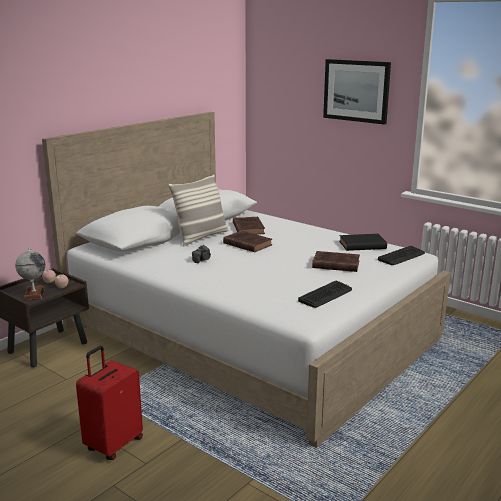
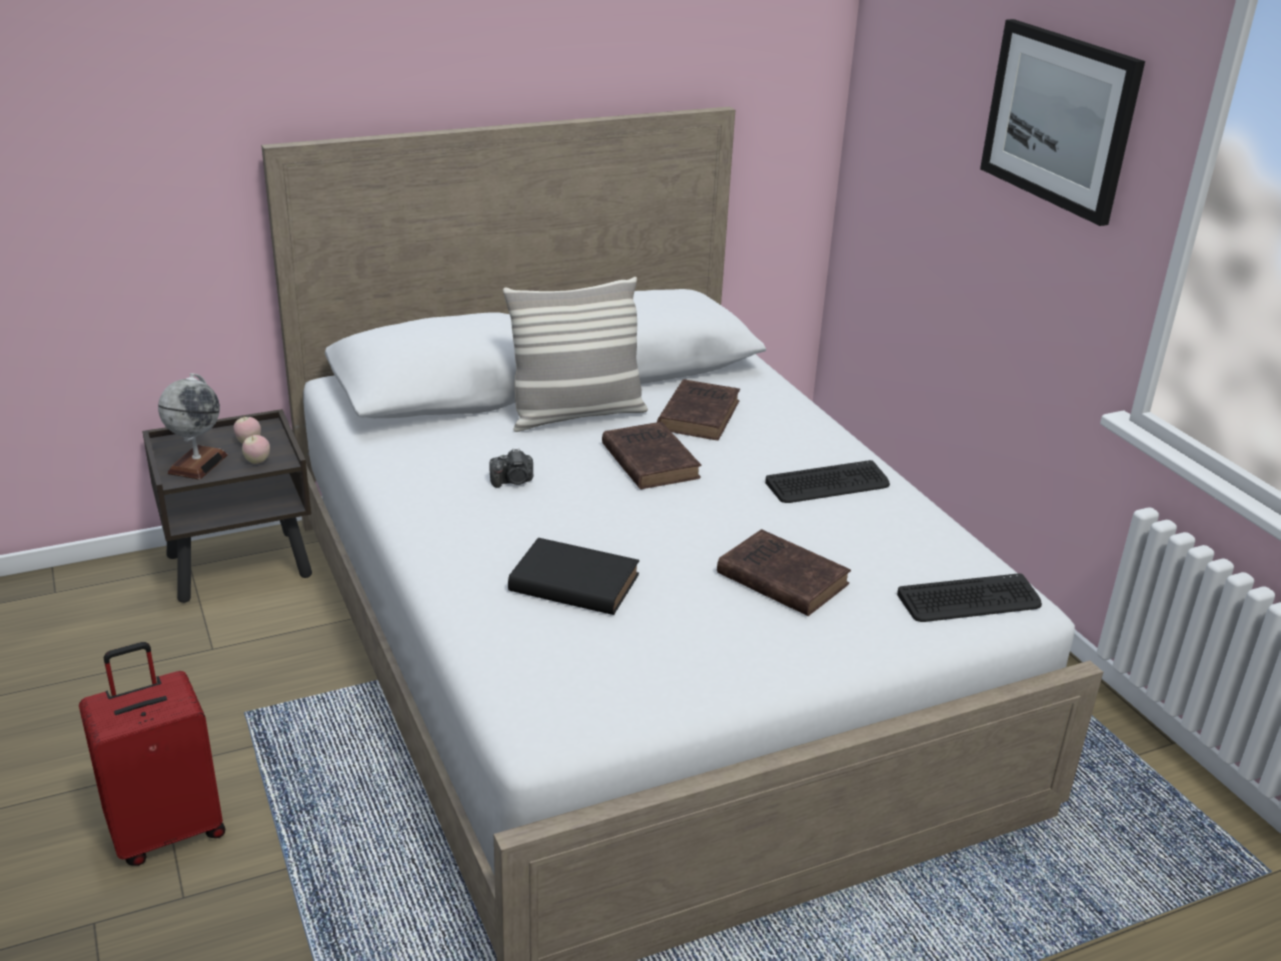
camera: 25 degrees right, 10 degrees up
(326, 295) = (664, 665): keyboard -> keyboard (828, 484)
(361, 245) = (905, 536): black book -> black book (571, 582)

